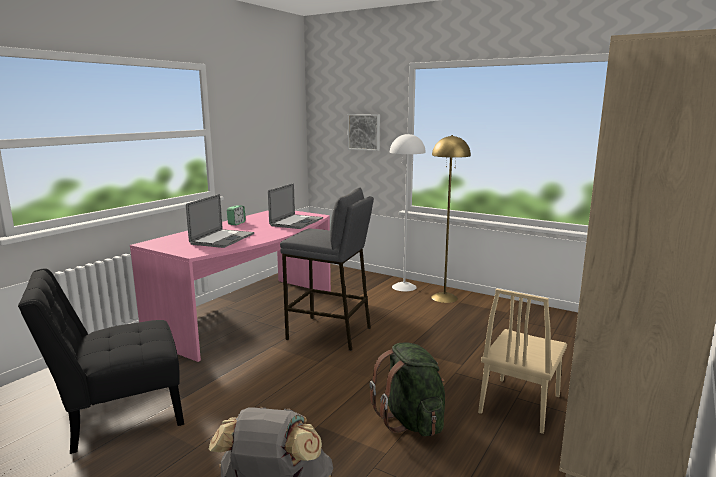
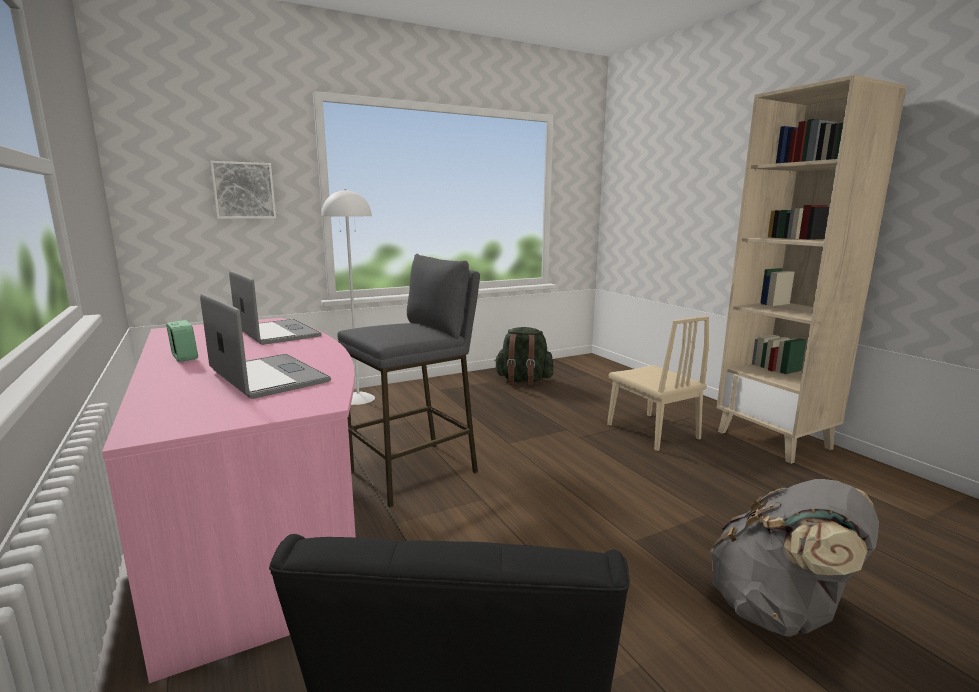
camera: 60 degrees left, 0 degrees up
(411, 420) = (653, 484): green backpack -> green backpack (523, 381)
(444, 297) = (418, 391): yellow floor lamp -> none

